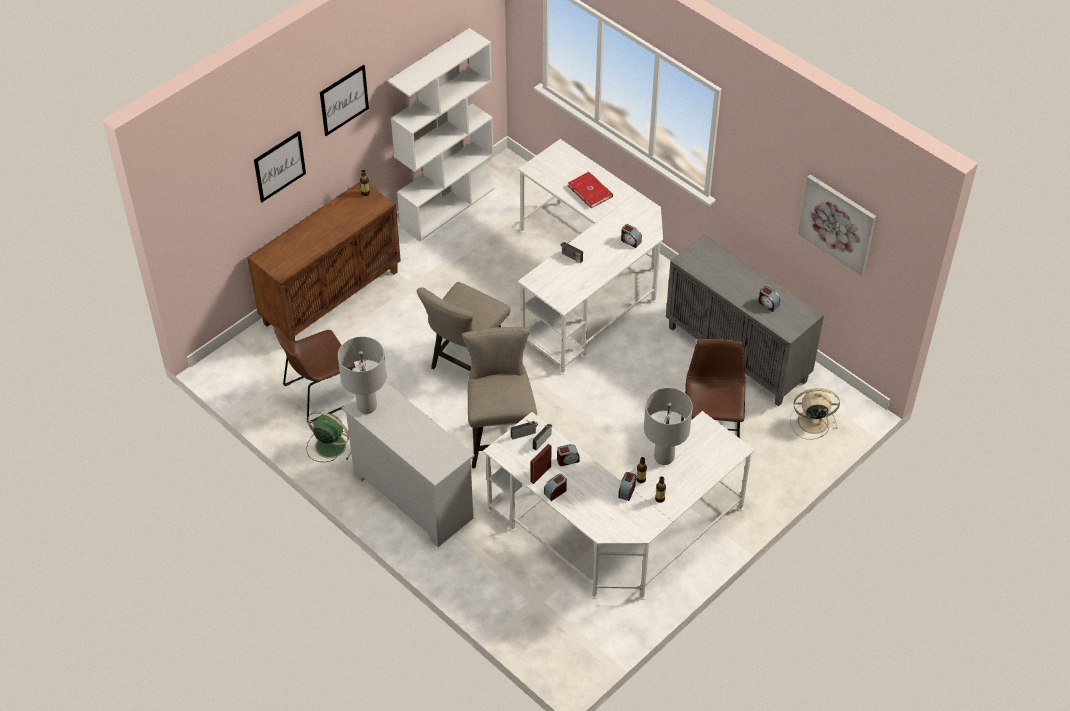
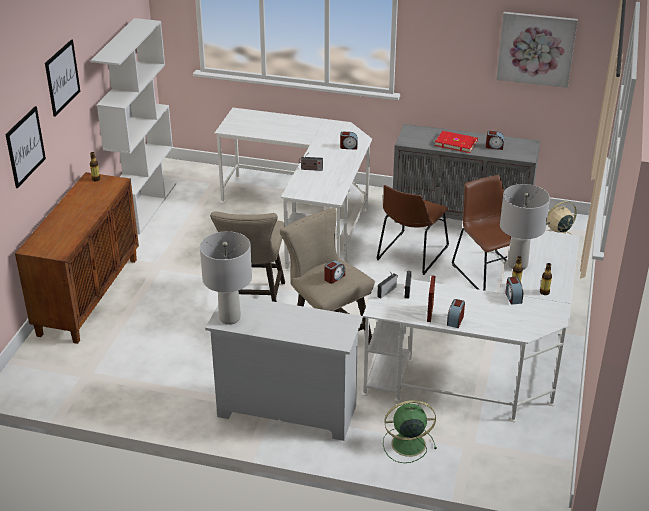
camera: 30 degrees left, 15 degrees down
(321, 393) = (134, 367): brown chair -> brown chair (411, 254)
(329, 445) = (174, 403): green fan -> green fan (407, 444)
(567, 460) = (442, 295): alarm clock -> alarm clock (334, 277)
(590, 191) = (287, 128): red book -> red book (456, 143)

